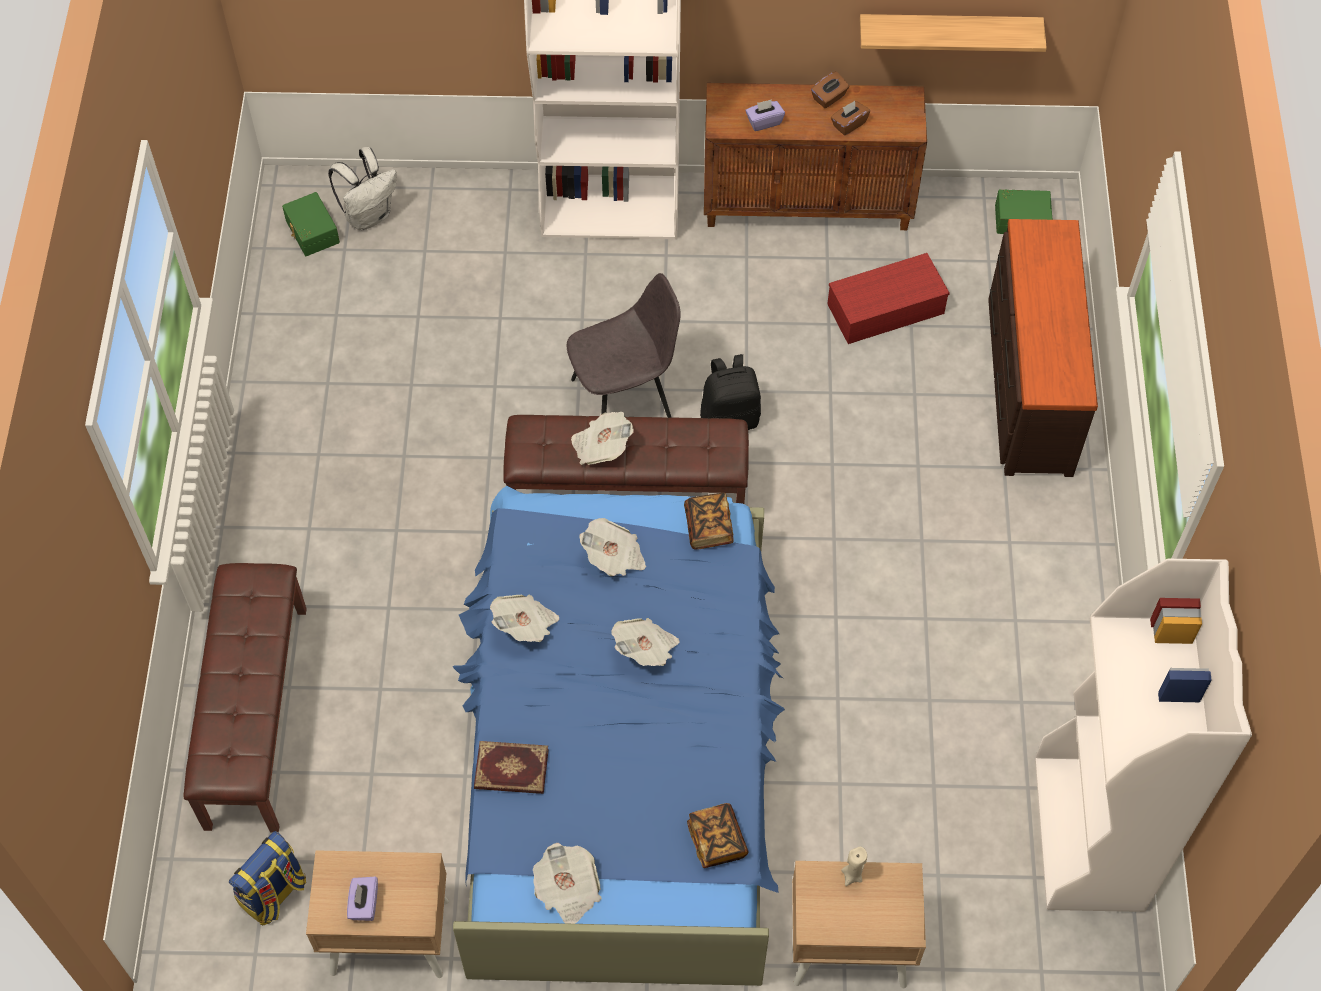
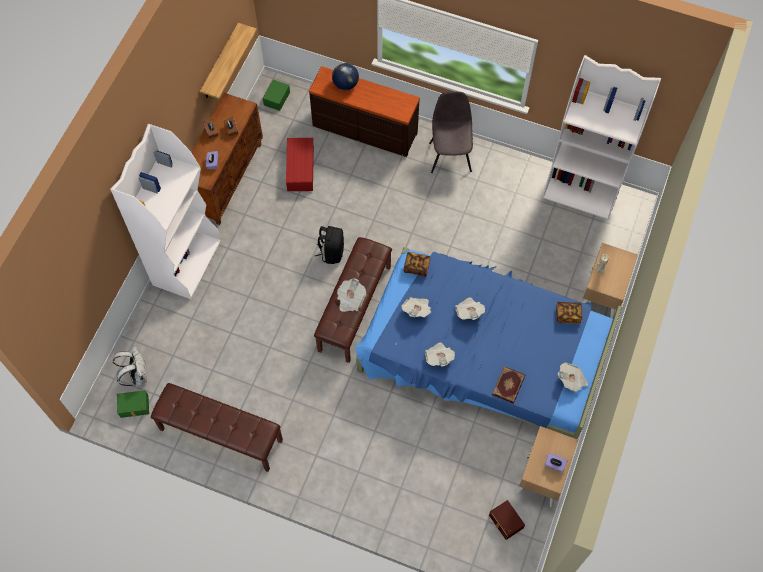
camera: 70 degrees left, 5 degrees up
(255, 715) = (410, 507): brown bench -> brown bench (220, 435)
(274, 894) = (505, 522): backpack -> brown storage box
(624, 399) = (302, 293): grey chair -> grey chair (450, 156)
(1056, 272) = (345, 84): none -> globe

